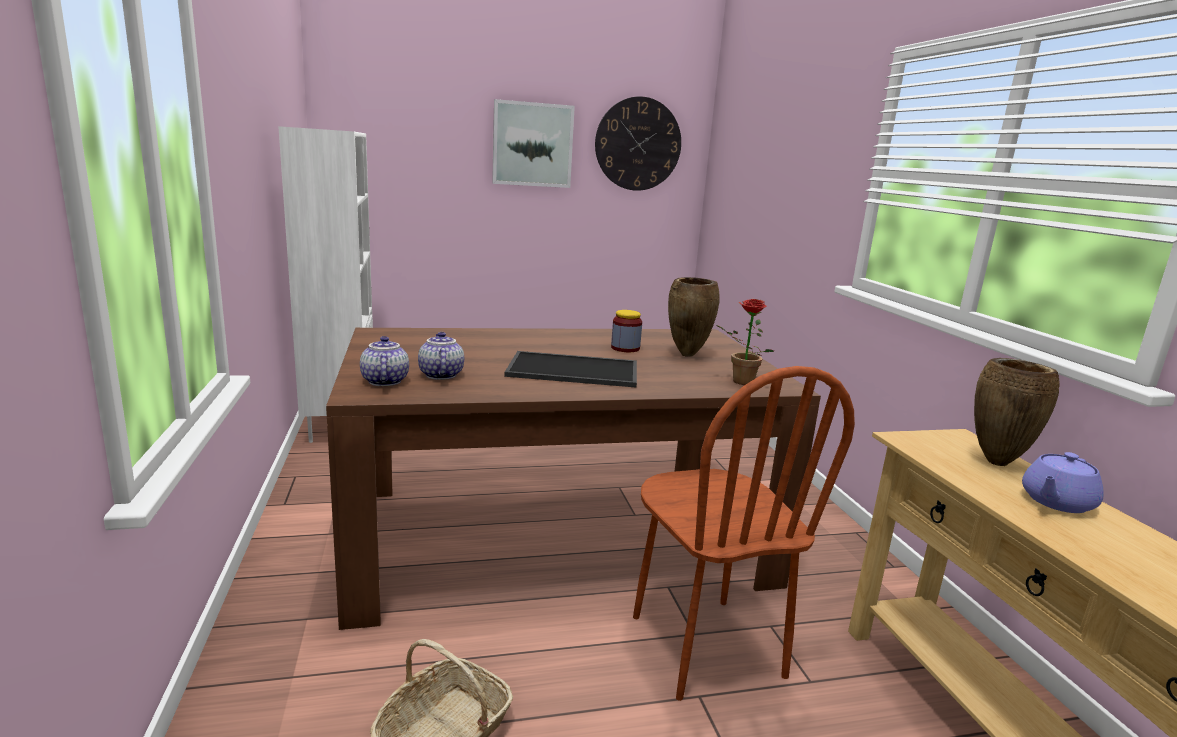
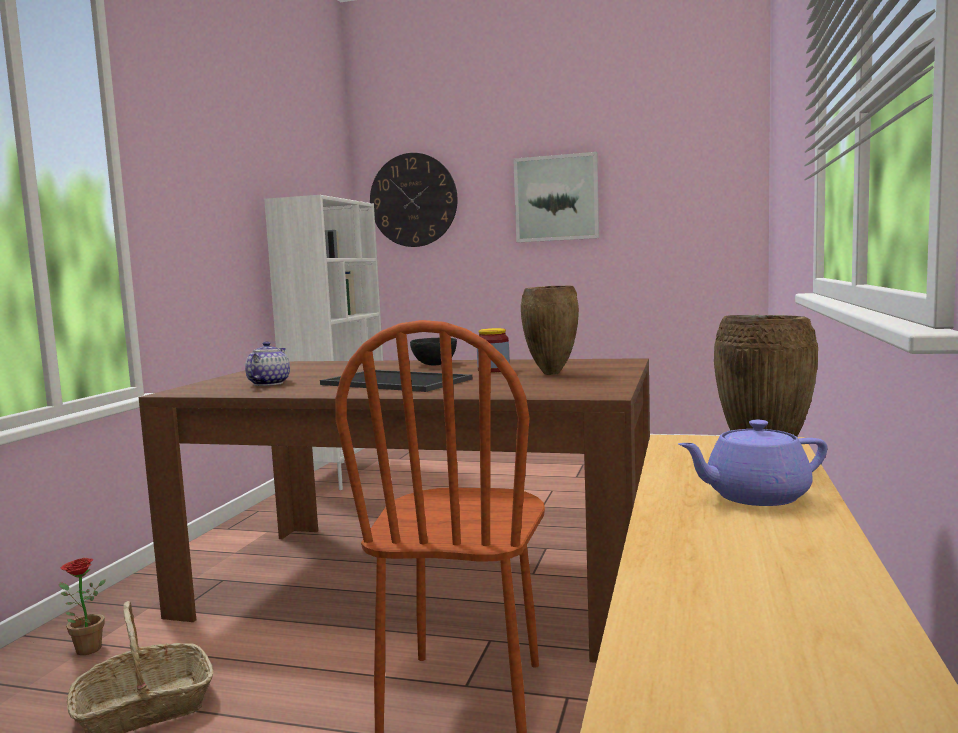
camera: 30 degrees right, 10 degrees down
(383, 381) = (214, 386): teapot -> none
(549, 338) = (434, 365): none -> black bowl
(638, 144) = (676, 182): wall clock -> wall clock (413, 200)
(739, 382) = (554, 390): potted plant -> potted plant (84, 649)

